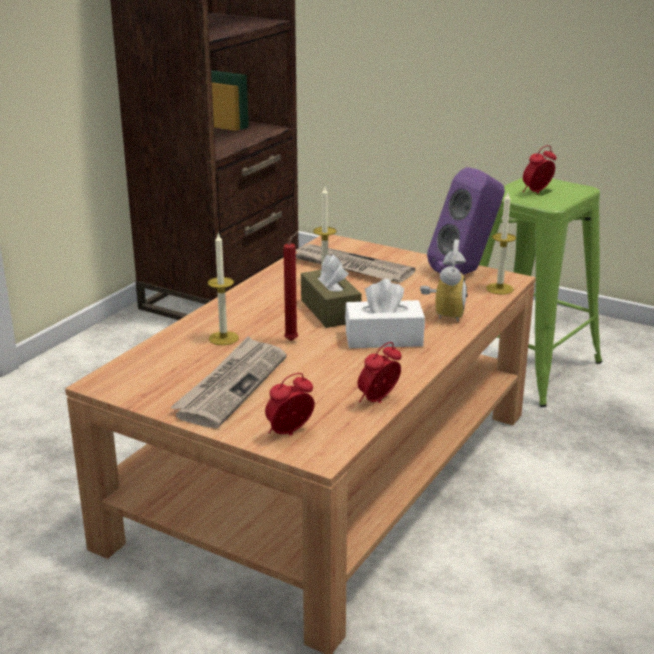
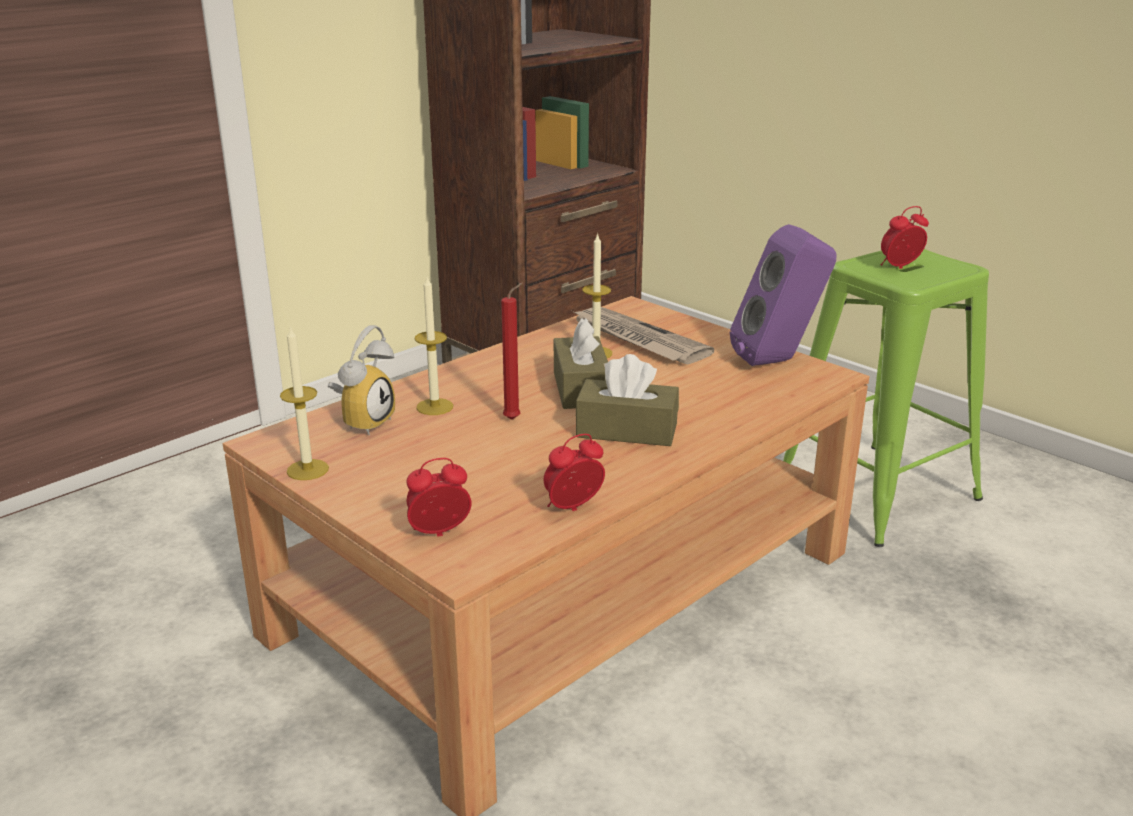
camera: 15 degrees right, 0 degrees up
(231, 385) = (408, 464): newspaper -> none
(383, 338) = (627, 430): white tissue box -> brown tissue box
(442, 313) = (720, 408): alarm clock -> alarm clock (364, 421)
(499, 289) = (812, 385): candle -> candle (307, 470)

